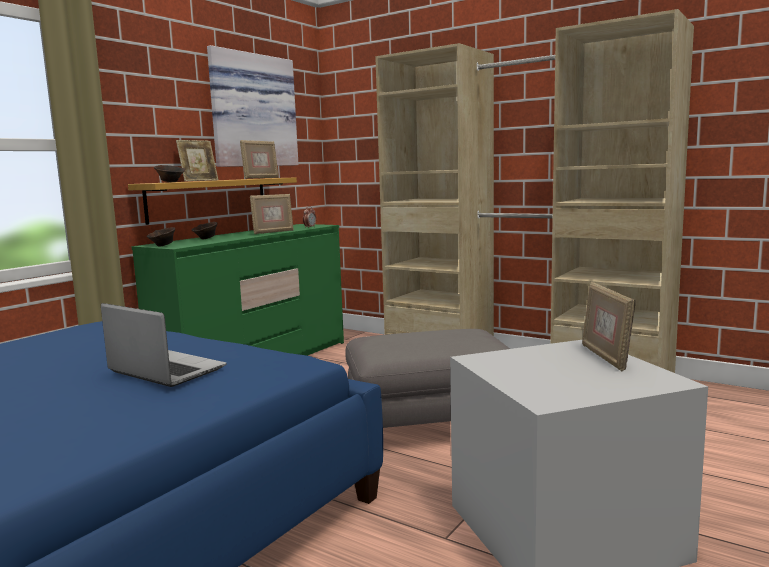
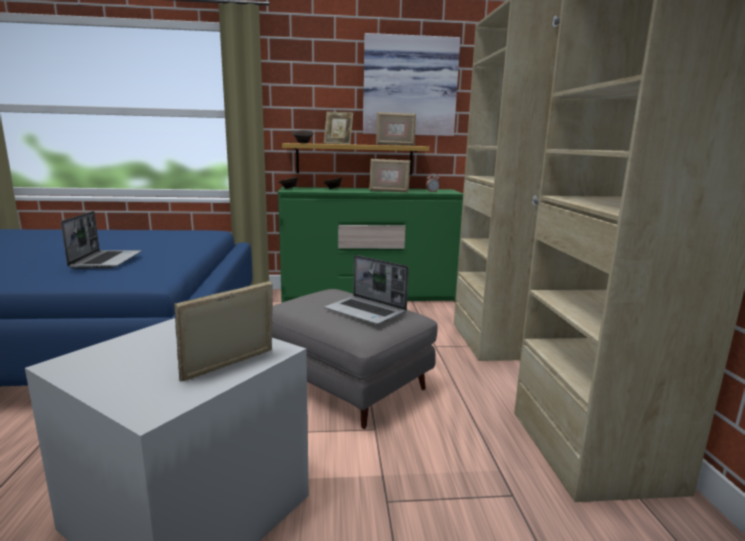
camera: 50 degrees right, 5 degrees up
(454, 336) = (366, 311): none -> laptop

